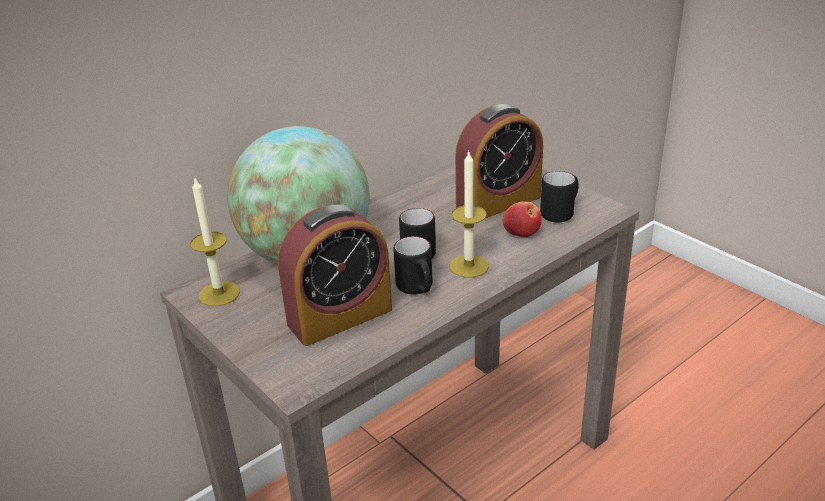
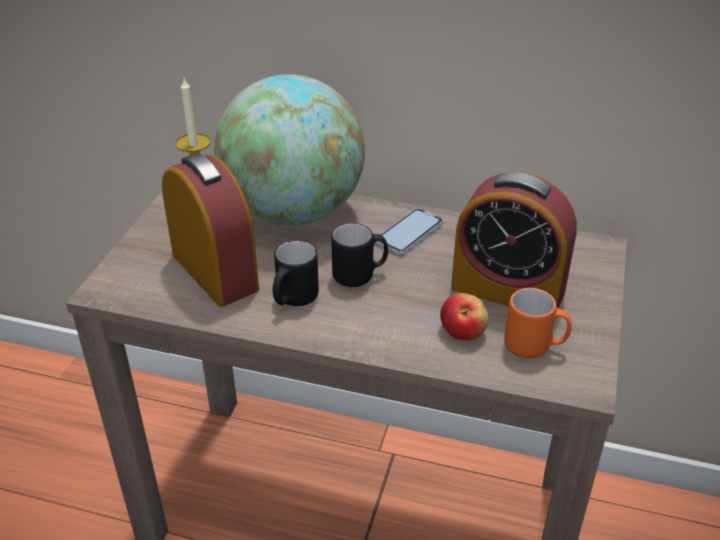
camera: 55 degrees right, 5 degrees up
(340, 317) = (215, 272): alarm clock -> alarm clock turned 150 degrees counterclockwise
(395, 215) = (409, 233): none -> phone
(469, 266) = (362, 317): candle -> none
(560, 213) = (534, 346): black mug -> orange mug

